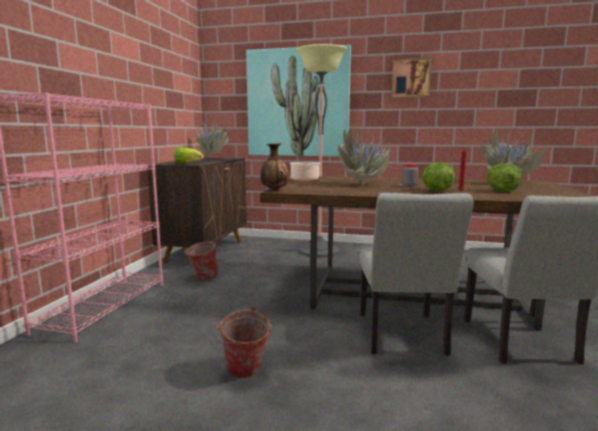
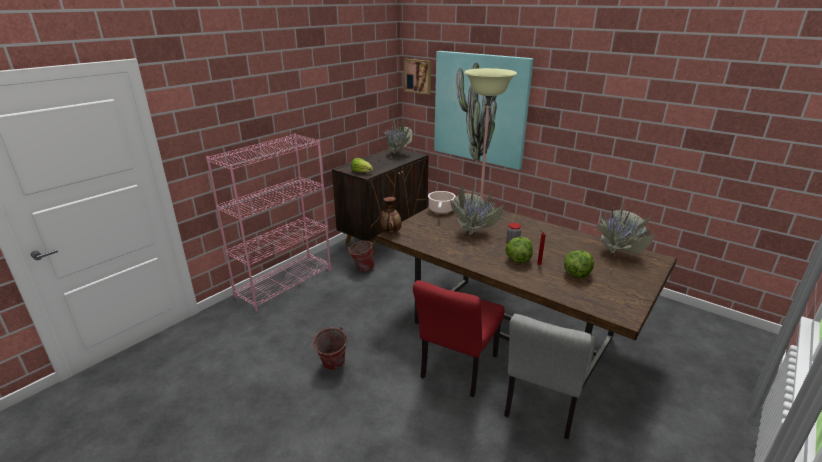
camera: 25 degrees right, 15 degrees up
(402, 337) = (456, 370): grey chair -> red chair
(411, 78) = (591, 101): picture -> picture (418, 76)

